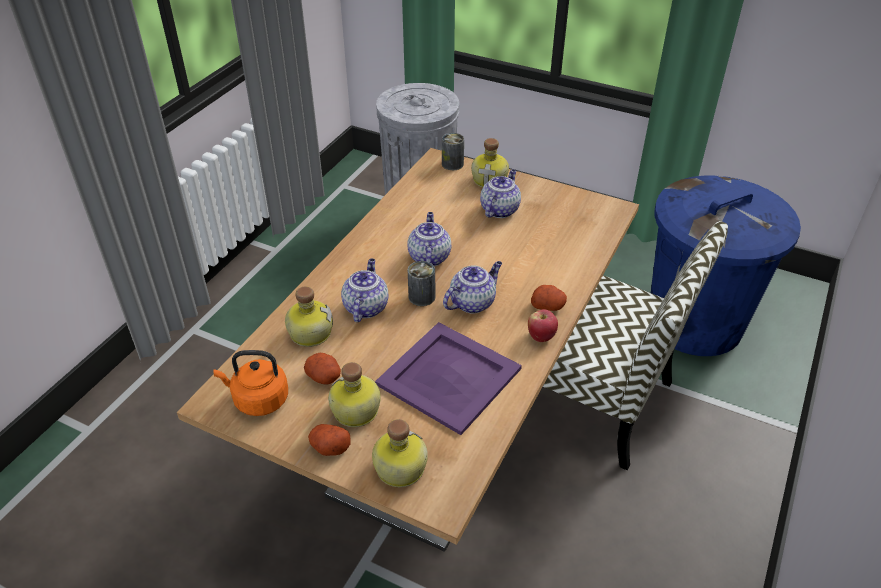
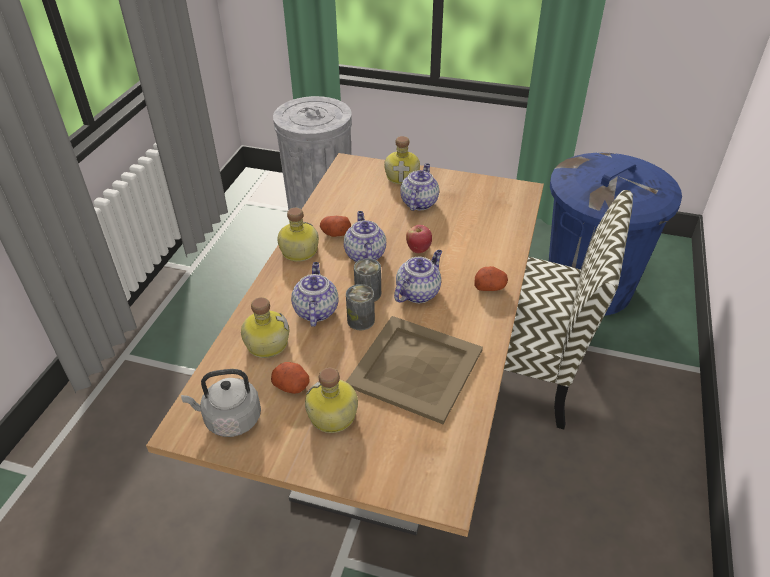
camera: 10 degrees left, 0 degrees up
(258, 400) = (230, 419): orange kettle -> grey kettle
(329, 447) = (315, 457): potato -> potato (335, 233)
(398, 468) = (391, 468): bottle -> bottle (298, 251)
(447, 377) = (414, 368): purple tray -> beige tray
(452, 164) = (363, 165): can -> can (361, 320)
(541, 337) = (492, 317): apple -> apple (418, 249)

